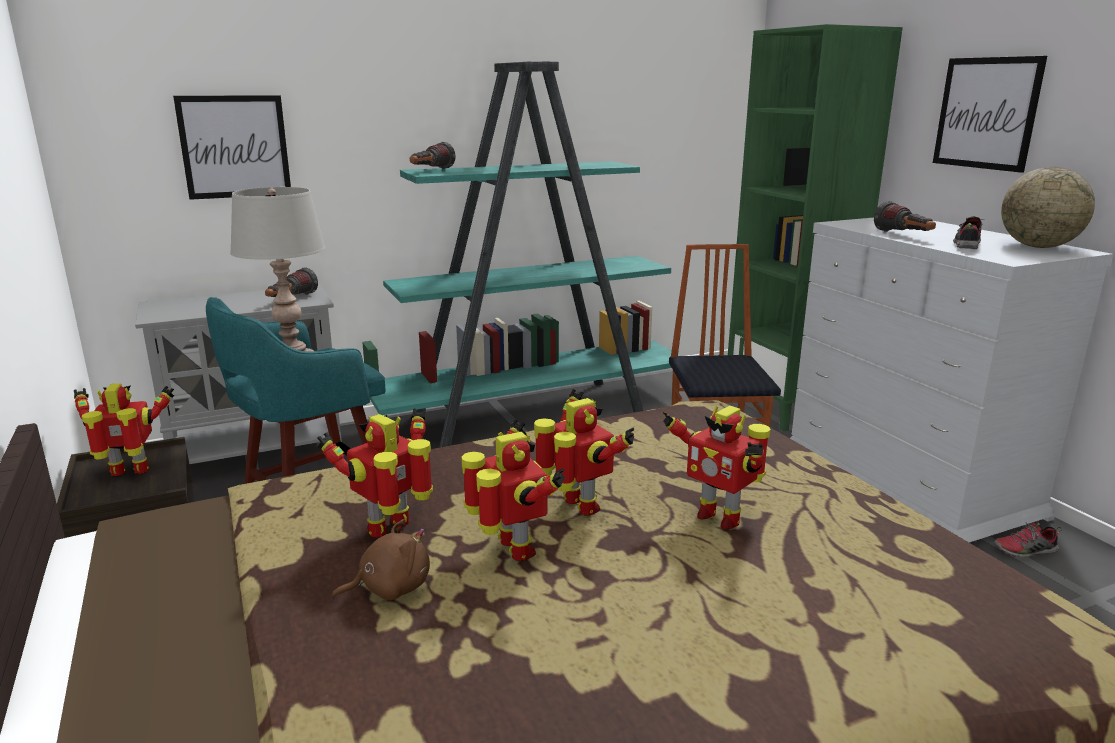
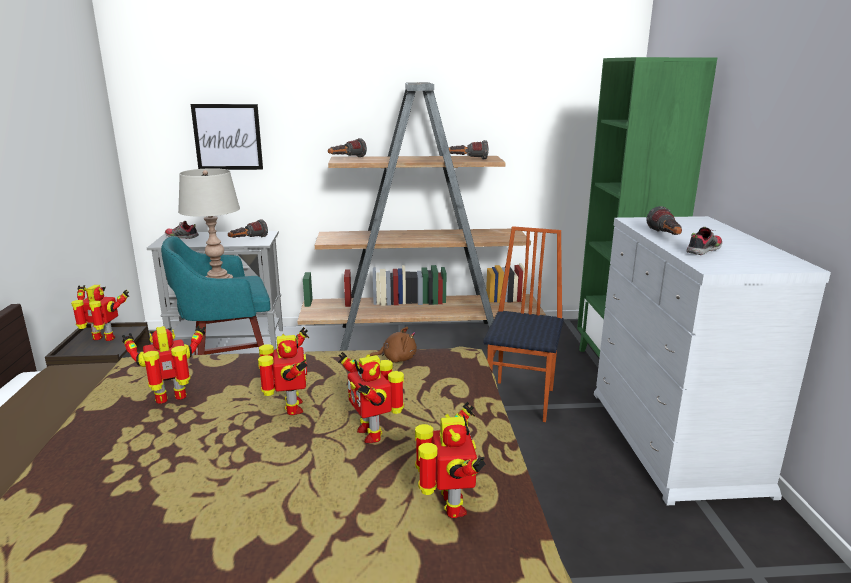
camera: 20 degrees right, 0 degrees up
(390, 588) = (133, 435): brown plush toy -> brown plush toy (396, 359)
(513, 550) = (222, 427): toy robot -> toy robot (450, 506)
(532, 413) = (421, 338): turquoise bookcase -> brown bookcase
(589, 166) = (467, 159): none -> flashlight
(986, 113) = (765, 136): picture -> none
(1025, 551) = (726, 519): shoe -> shoe (181, 237)
(1038, 246) = (768, 258): globe -> none

